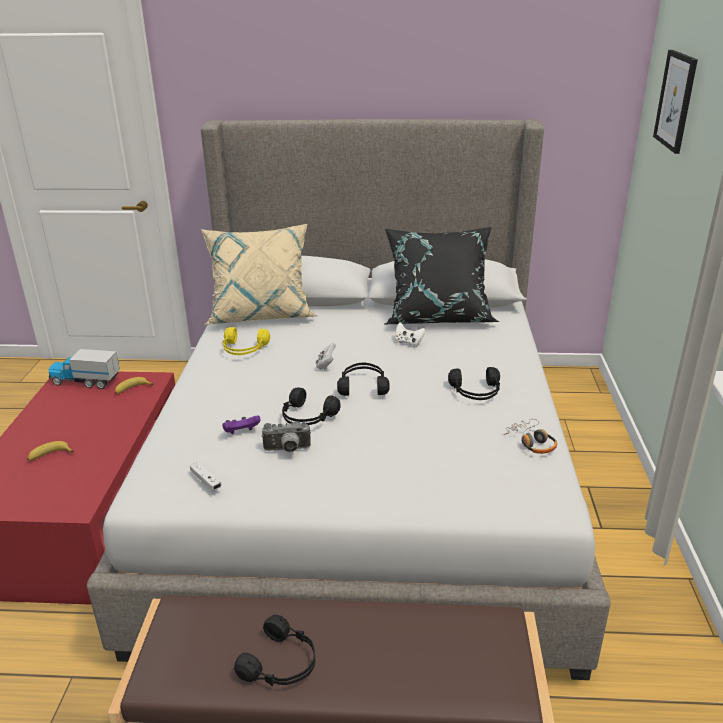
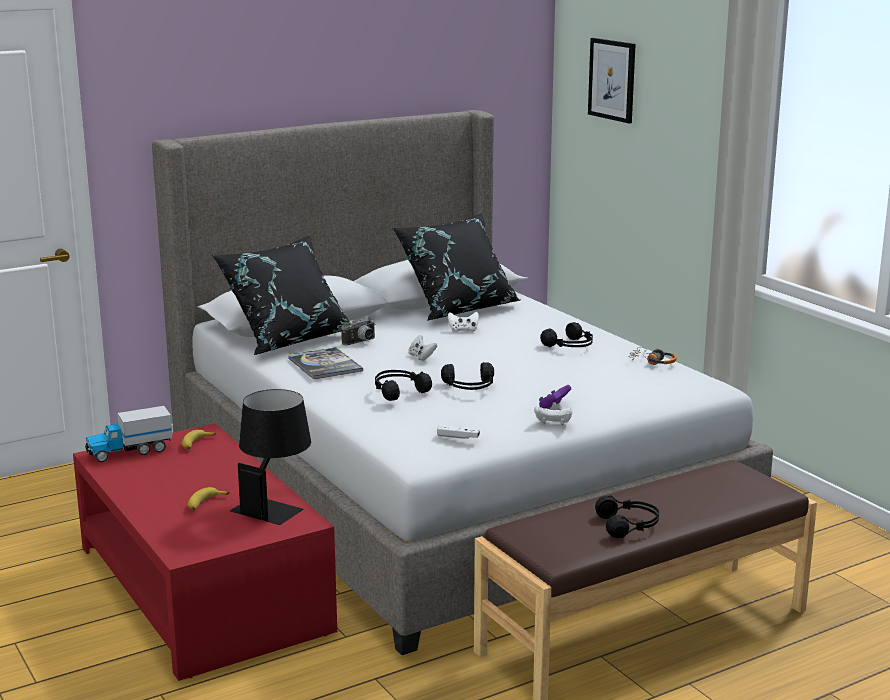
camera: 35 degrees left, 10 degrees down
(87, 477) = (274, 504): none -> black table lamp
(241, 432) = (434, 406): purple game controller -> purple game controller (553, 407)
(244, 350) = (325, 365): yellow headphones -> book
(261, 313) = (287, 339): beige pillow -> black pillow
(287, 450) = (489, 407): camera -> camera (361, 342)
(314, 497) = (553, 424): none -> white game controller
(363, 386) = (477, 362): black headphones -> black headphones (398, 391)

